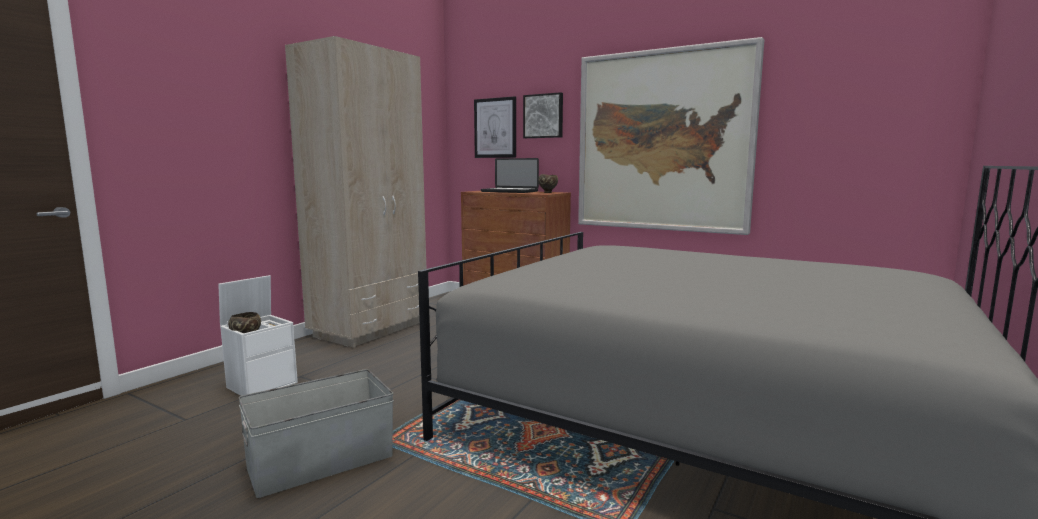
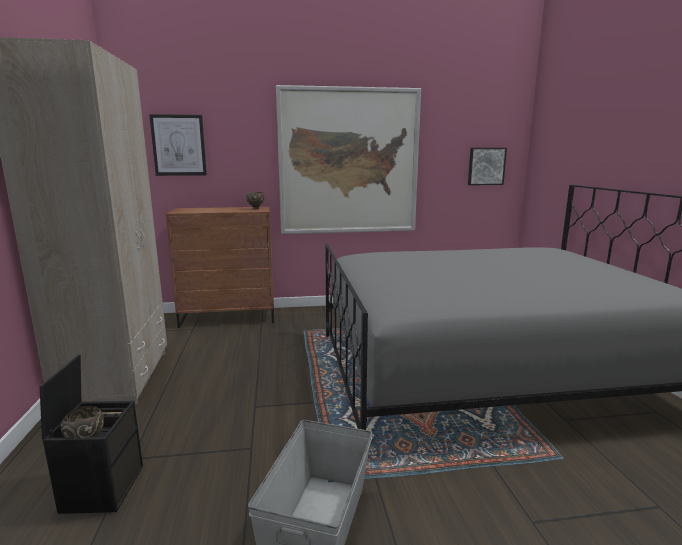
camera: 40 degrees left, 5 degrees up
(263, 384) = (102, 487): white storage box -> black storage box
(509, 191) = (214, 209): laptop -> none
(543, 116) = (235, 136): picture -> picture (486, 166)

